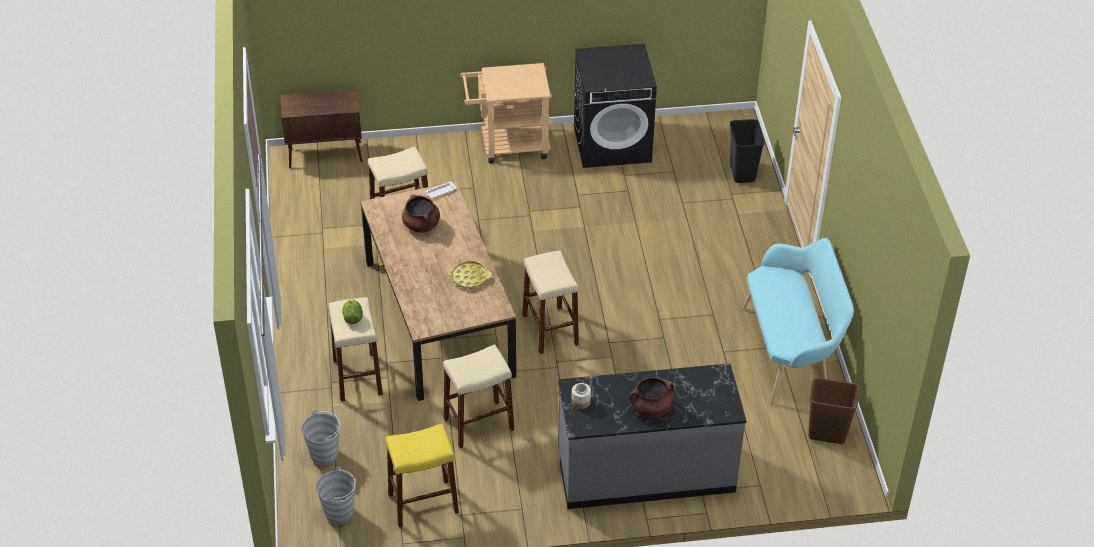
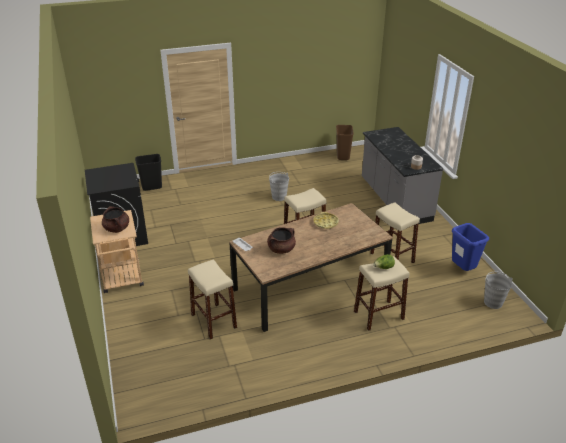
camera: 100 degrees left, 10 degrees down
(324, 454) = (453, 318): grey bucket -> grey bucket (279, 197)
(326, 154) = (131, 383): brown cabinet -> none
(423, 503) = (463, 270): yellow stool -> blue trash can
(651, 408) = (407, 148): brown cooking pot -> brown cooking pot (117, 228)
(791, 352) = (293, 167): turquoise bench -> none

